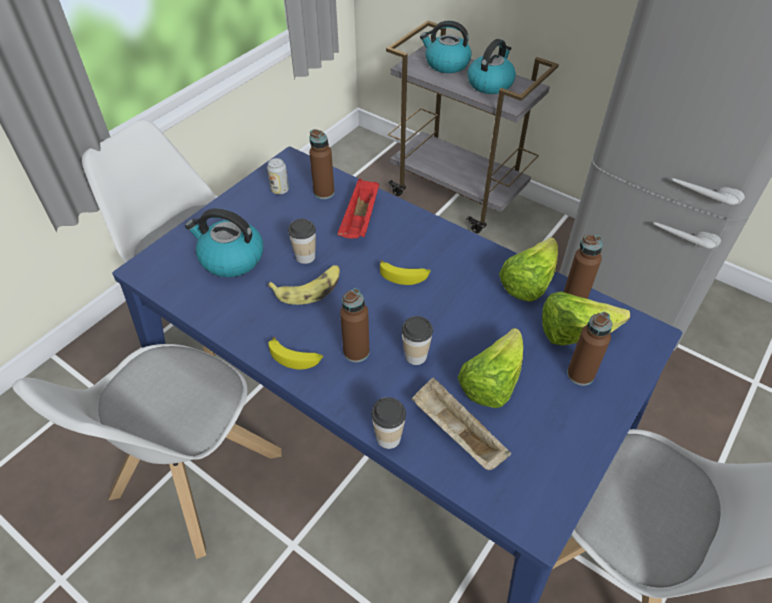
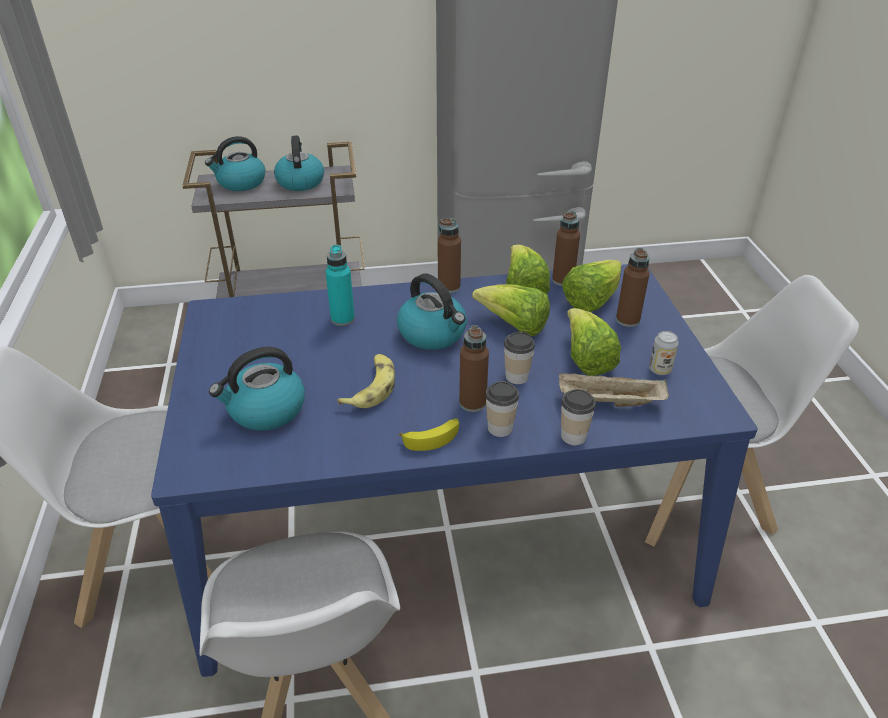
camera: 45 degrees left, 10 degrees down
(280, 190) = (233, 336): can -> can (660, 369)
(305, 256) = (333, 368): cup -> cup (500, 428)
(324, 192) = (279, 316): brown bottle -> brown bottle (449, 287)
(360, 221) = (342, 319): red tray -> turquoise bottle
(404, 275) = (433, 334): banana -> kettle
(473, 311) = (514, 326): none -> lettuce

